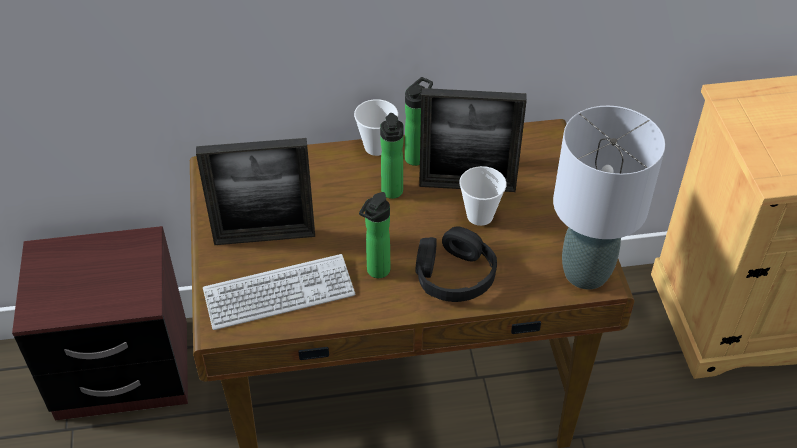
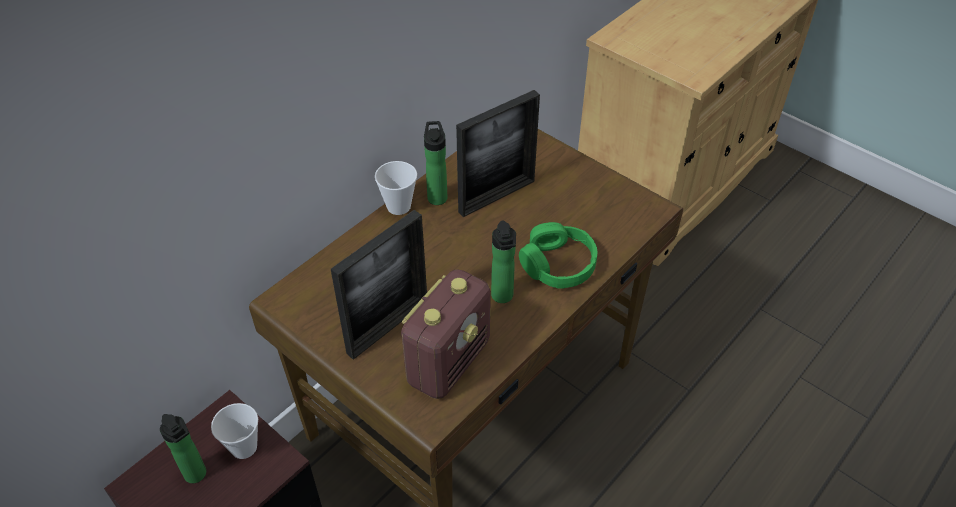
camera: 40 degrees left, 0 degrees up
(279, 293) = (449, 361): keyboard -> radio
(392, 194) = (449, 234): bottle -> bottle (197, 476)
(454, 275) = (558, 264): black headphones -> green headphones
(480, 216) = (529, 212): cup -> cup (244, 447)
(584, 273) = (638, 209): grey table lamp -> none

